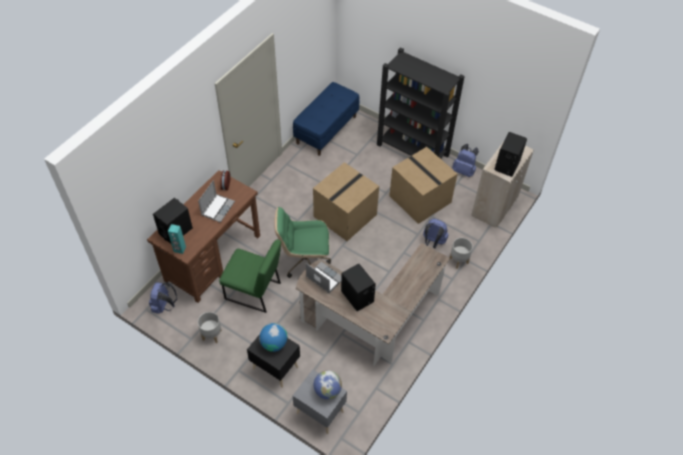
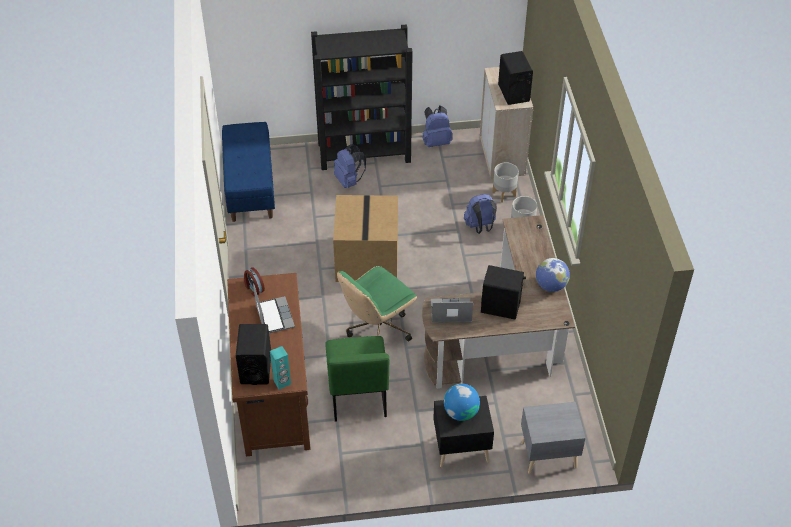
camera: 40 degrees left, 5 degrees down
(164, 306) = (276, 480): blue backpack -> blue backpack (349, 180)
(211, 335) = (362, 469): grey planter -> grey planter (504, 194)
(254, 291) = (357, 396): green chair -> green chair turned 105 degrees clockwise
(327, 390) = (558, 414): globe -> globe (551, 285)
(421, 199) = (425, 194): cardboard box -> none

